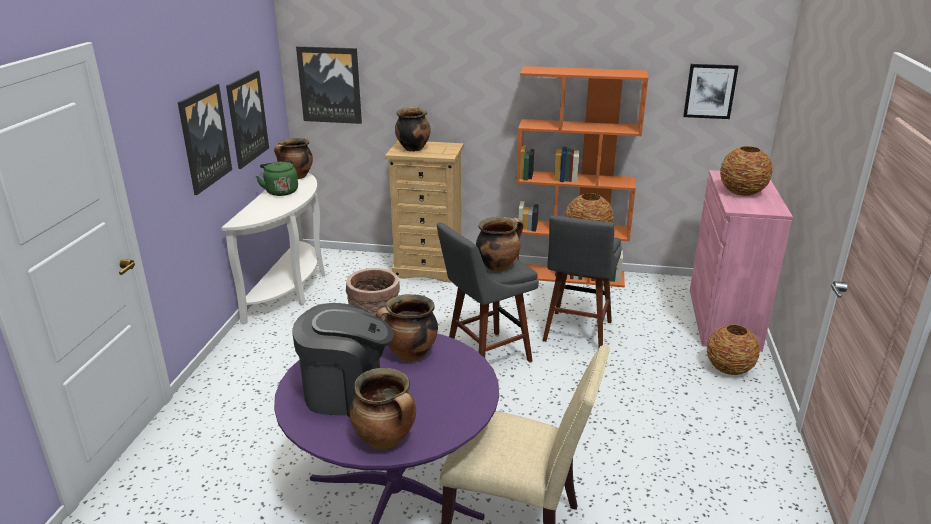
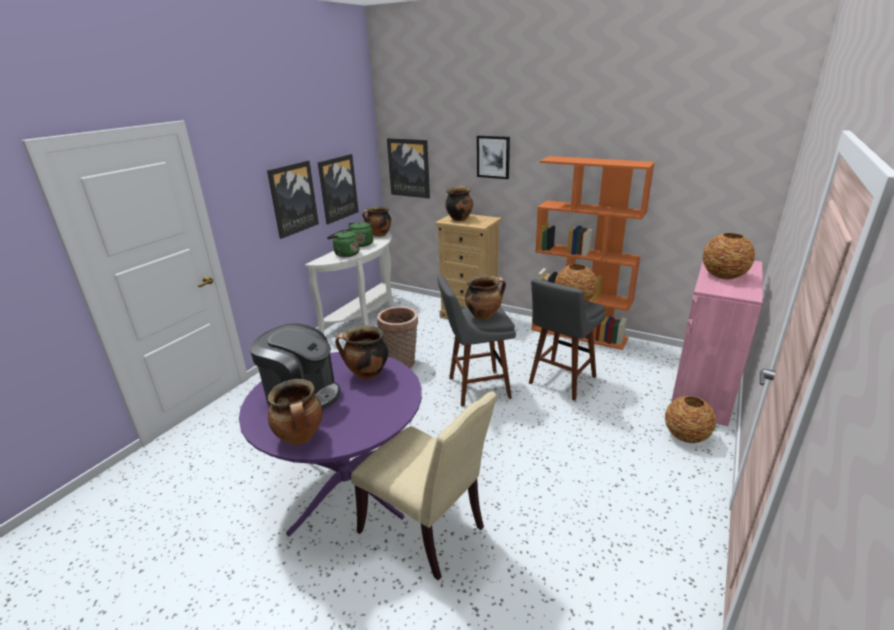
camera: 20 degrees right, 0 degrees up
(270, 207) = (345, 254): none -> green kettle
(710, 91) = (714, 182): picture -> picture (493, 157)

